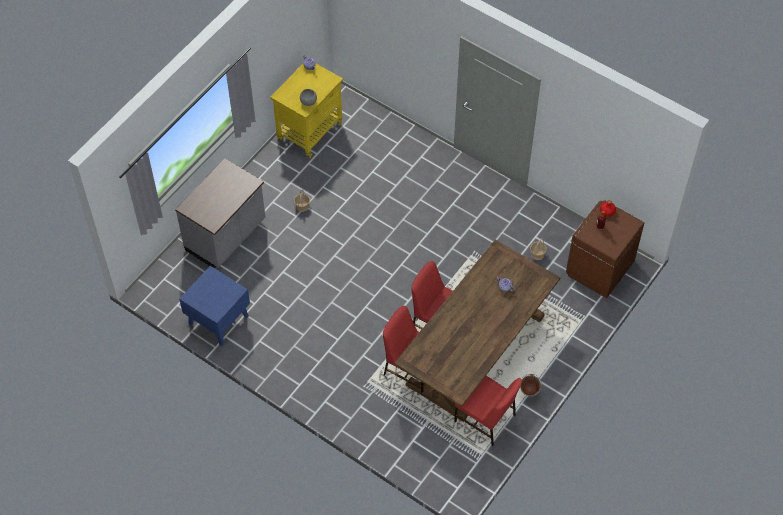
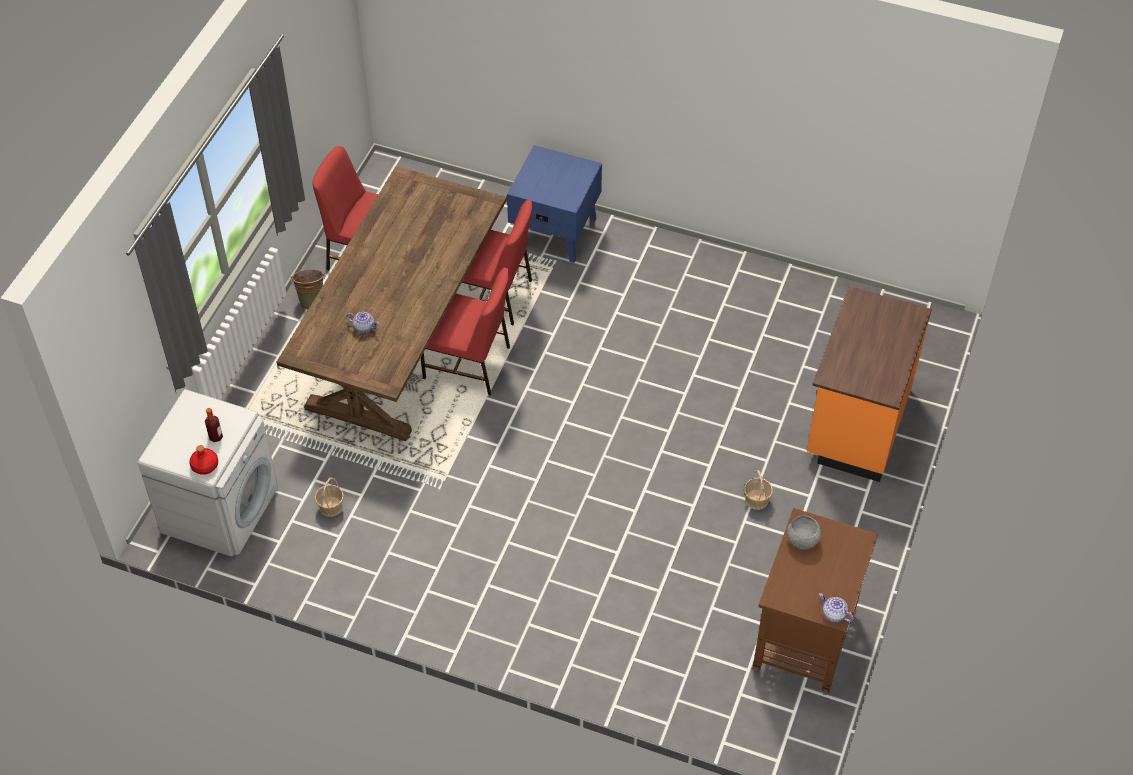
camera: 165 degrees right, 5 degrees down
(218, 319) = (805, 301): blue nightstand -> blue nightstand (556, 232)
(226, 236) = (856, 422): grey counter -> orange counter
(310, 132) = (803, 642): yellow cart -> brown cart
(598, 267) = (222, 508): brown washing machine -> white washing machine

